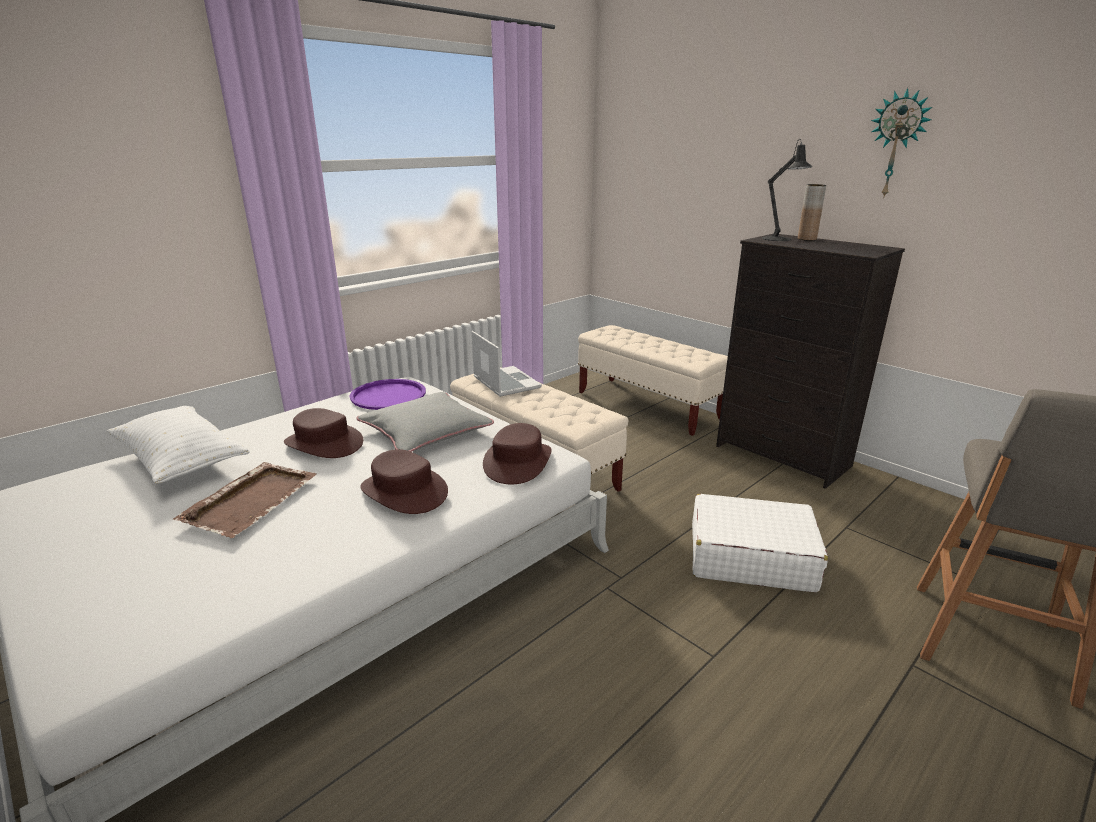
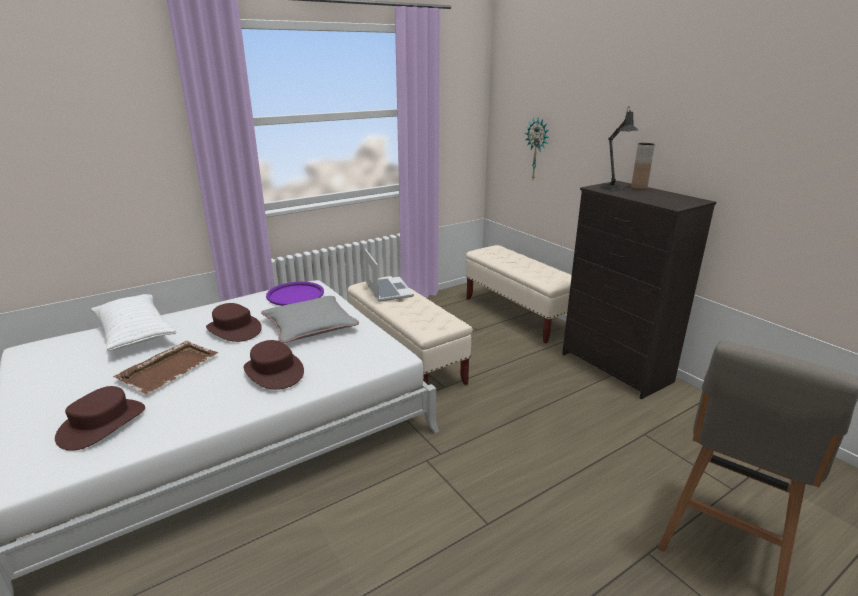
camera: 10 degrees right, 0 degrees up
(517, 462) = (366, 356): brown hat -> brown hat (102, 424)
(750, 557) = (550, 449): white suitcase -> none
(896, 144) = (713, 113): wall clock -> wall clock (537, 149)

